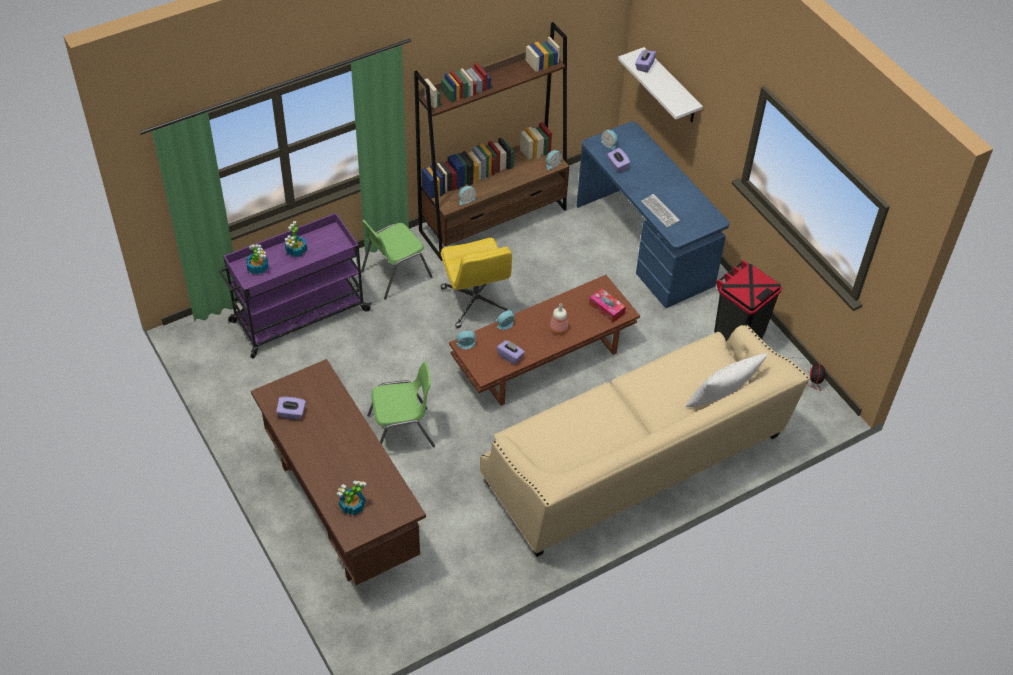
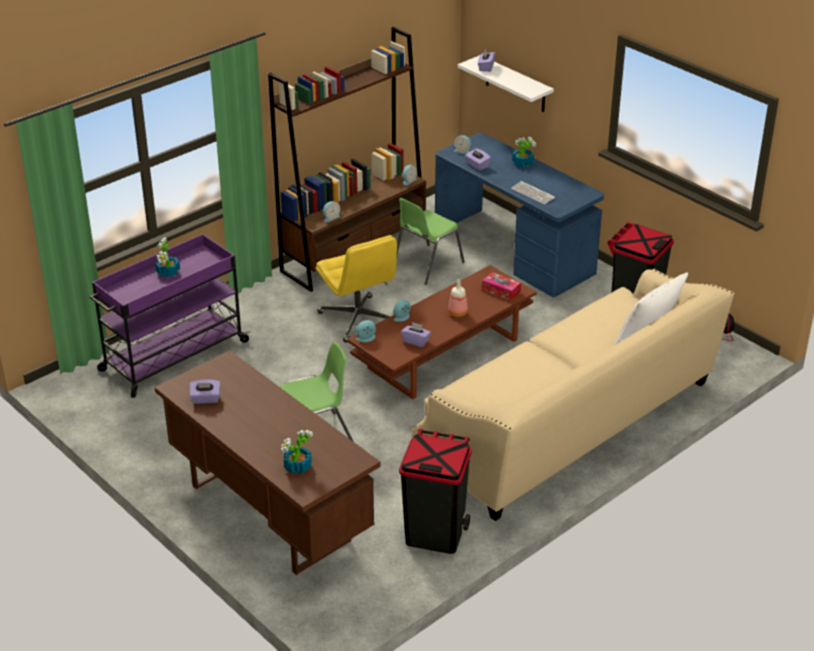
camera: 10 degrees left, 15 degrees down
(258, 267) = (130, 290): potted plant -> potted plant (522, 163)
(395, 274) = (266, 308): green chair -> green chair (426, 265)
(479, 561) = (434, 534): none -> black trash can

